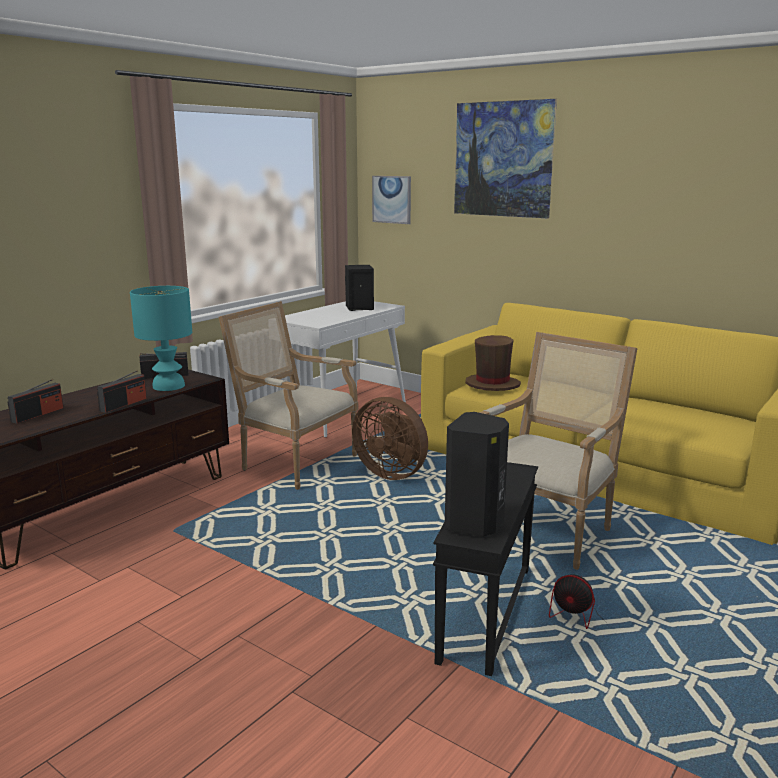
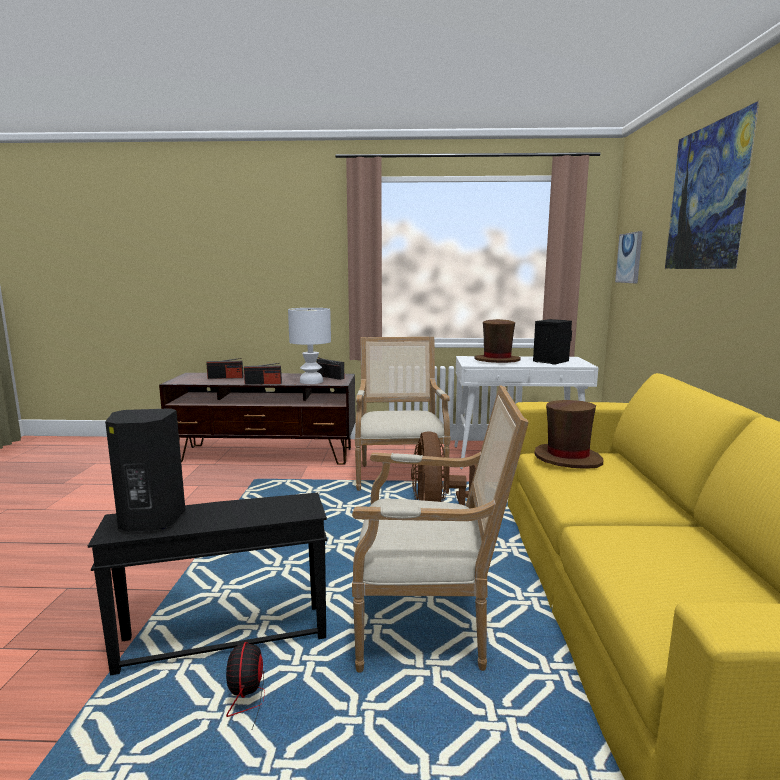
camera: 55 degrees right, 5 degrees down
(168, 386) = (311, 381): turquoise table lamp -> white table lamp
(321, 316) = (497, 360): none -> brown hat

